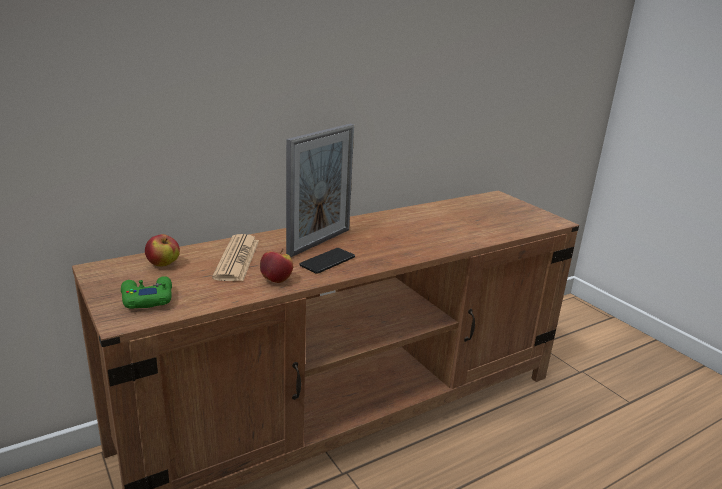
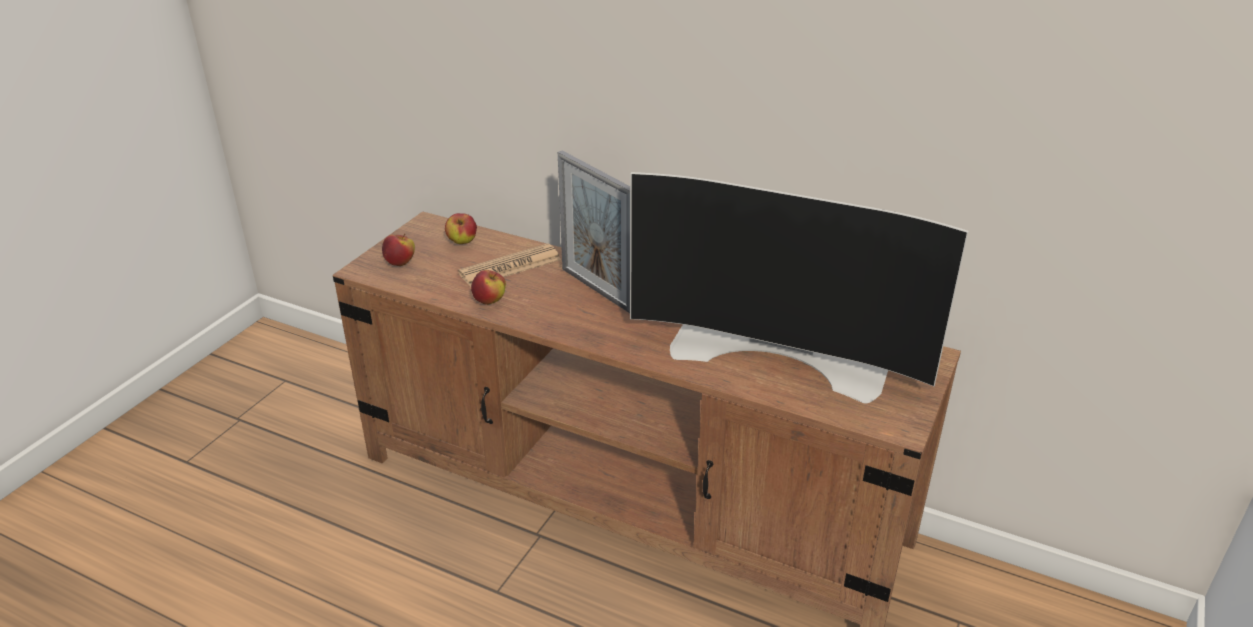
camera: 60 degrees right, 10 degrees up
(147, 299) = (400, 263): green game controller -> apple
(319, 242) = (597, 290): picture frame -> picture frame turned 45 degrees clockwise
(327, 261) = (558, 310): phone -> none
(460, 222) = (780, 353): none -> television

